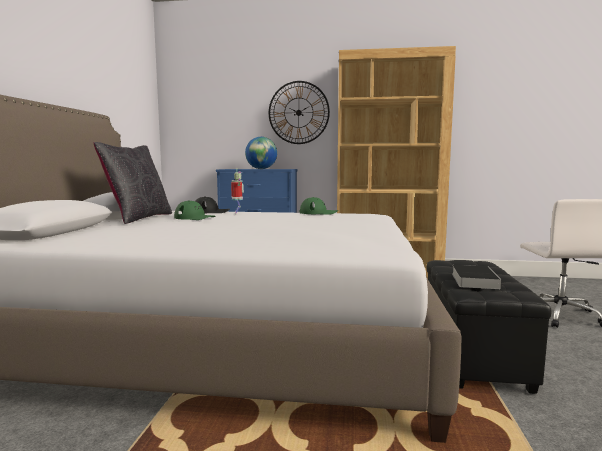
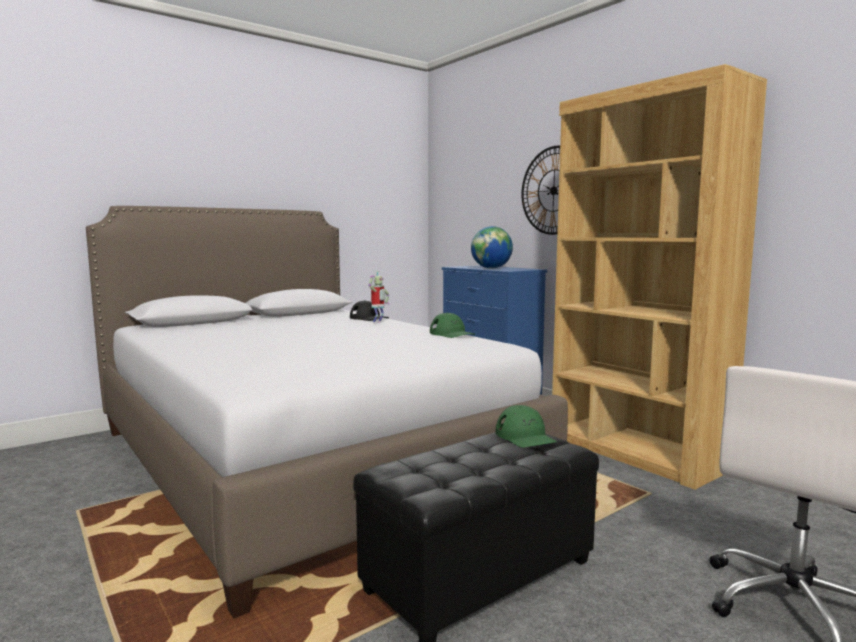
camera: 45 degrees right, 0 degrees up
(139, 218) = (288, 317): black pillow -> none
(194, 218) = (323, 323): green cap -> green cap (525, 436)
(473, 280) = (446, 459): book -> none

